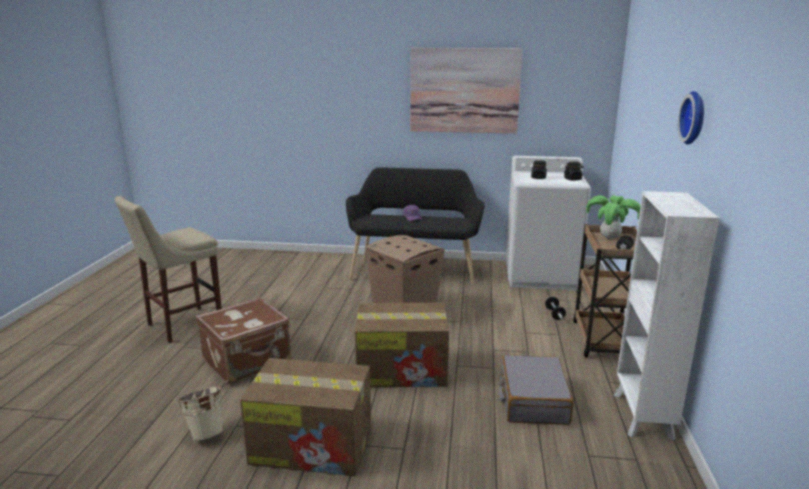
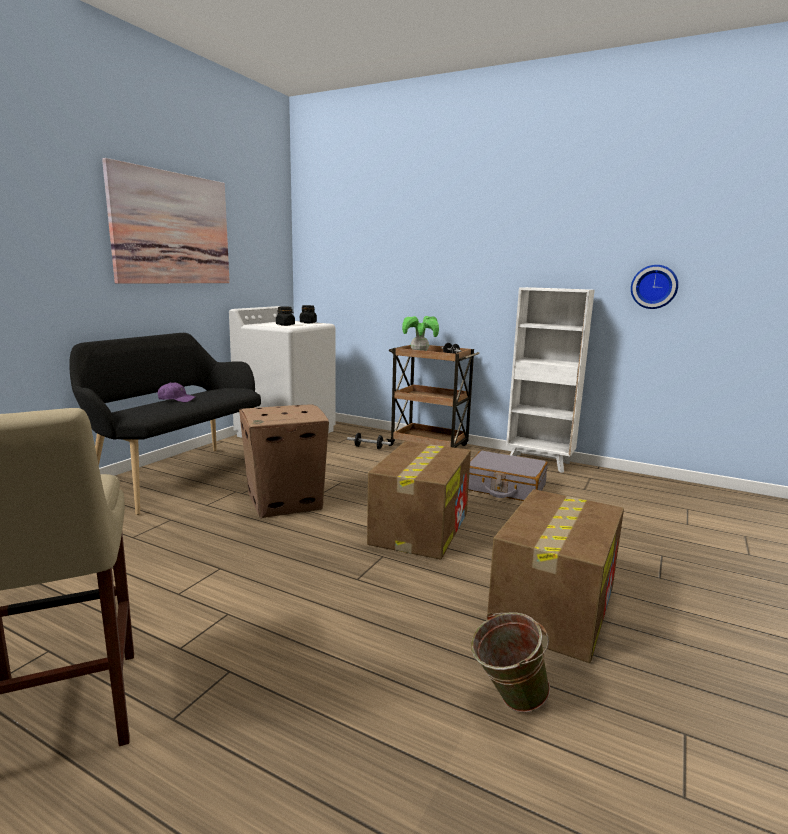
camera: 70 degrees left, 5 degrees down
(205, 433) = (506, 701): beige bucket -> green bucket
(248, 361) = (310, 636): brown suitcase -> none
(695, 118) = (507, 234): wall clock -> wall clock (654, 287)

